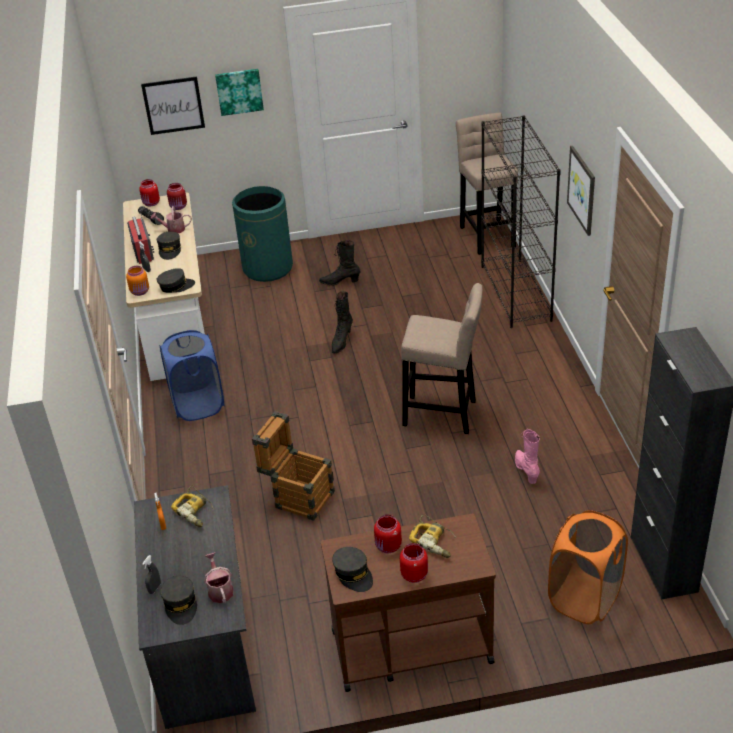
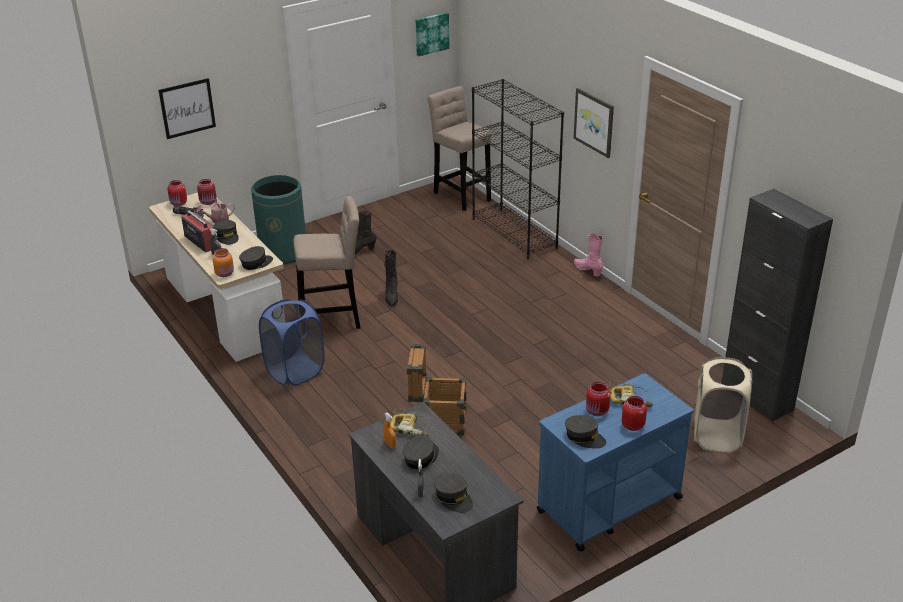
camera: 25 degrees left, 5 degrees down
(182, 548) = (421, 457): none -> grey cap
(220, 590) = (479, 478): watering can -> none
(239, 91) = (245, 89): picture -> picture (431, 33)
(410, 646) = (608, 505): brown cart -> blue cart
(444, 414) = (517, 332): beige stool -> beige stool (333, 319)
(526, 470) = (611, 358): pink boot -> pink boot (588, 270)
(584, 599) = (717, 436): orange laundry basket -> beige laundry basket

